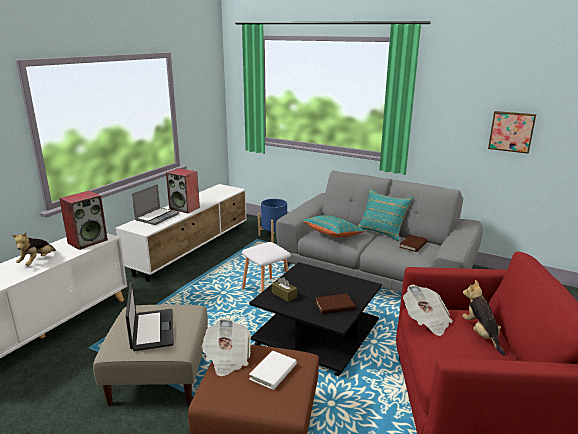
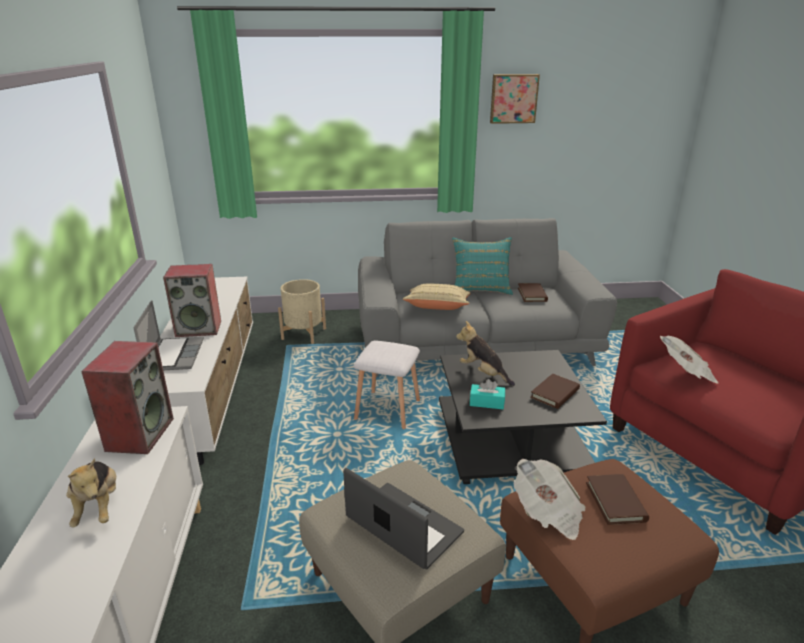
camera: 35 degrees left, 5 degrees up
(273, 372) = (615, 502): white book -> brown book
(274, 236) = (304, 334): blue planter -> beige planter
(284, 295) = (487, 402): brown tissue box -> turquoise tissue box
(332, 235) = (437, 308): turquoise pillow -> beige pillow
(481, 334) = (738, 367): plush toy -> plush toy (483, 373)
(511, 131) = (584, 141): picture -> picture (513, 98)

